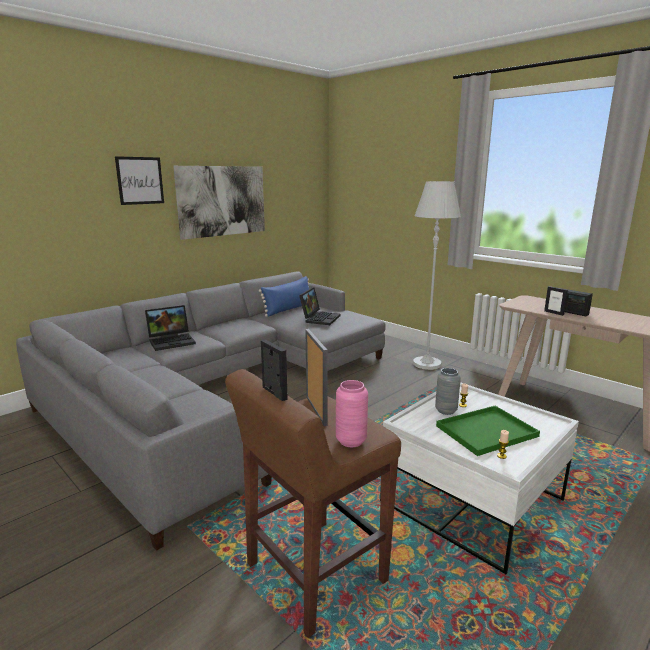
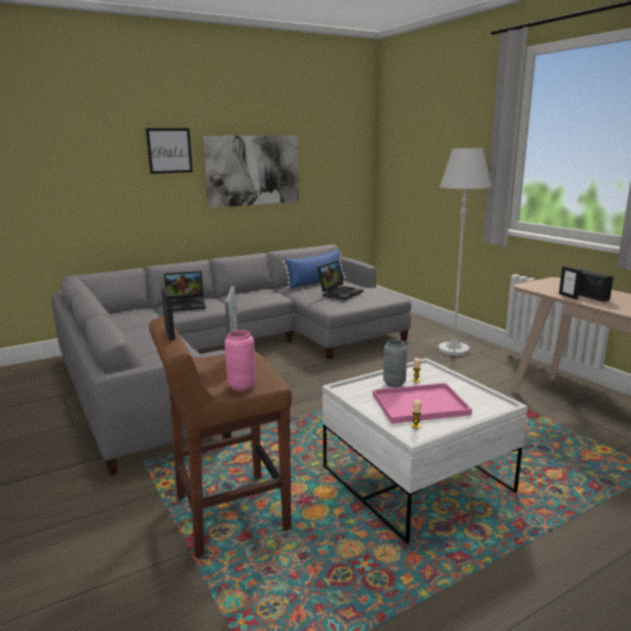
camera: 15 degrees right, 0 degrees up
(487, 430) = (421, 404): green tray -> pink tray

